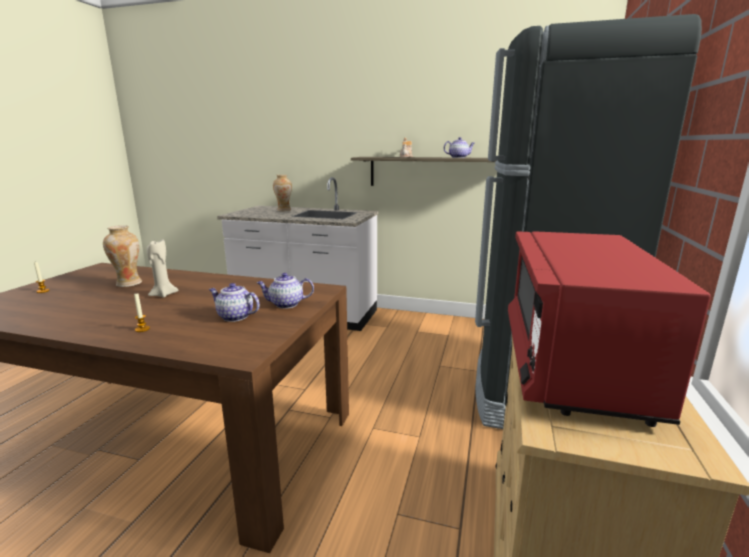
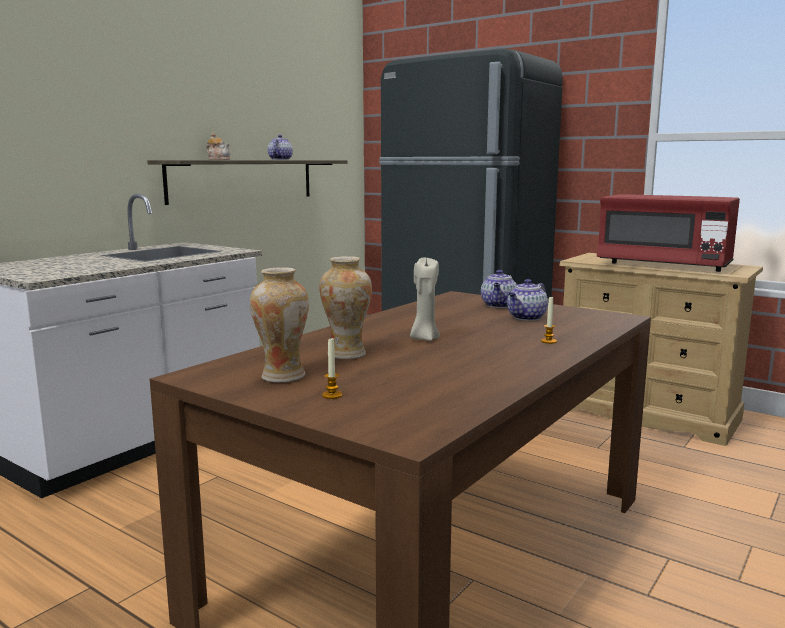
camera: 70 degrees left, 5 degrees down
(284, 210) = (70, 261): vase -> vase (282, 376)

